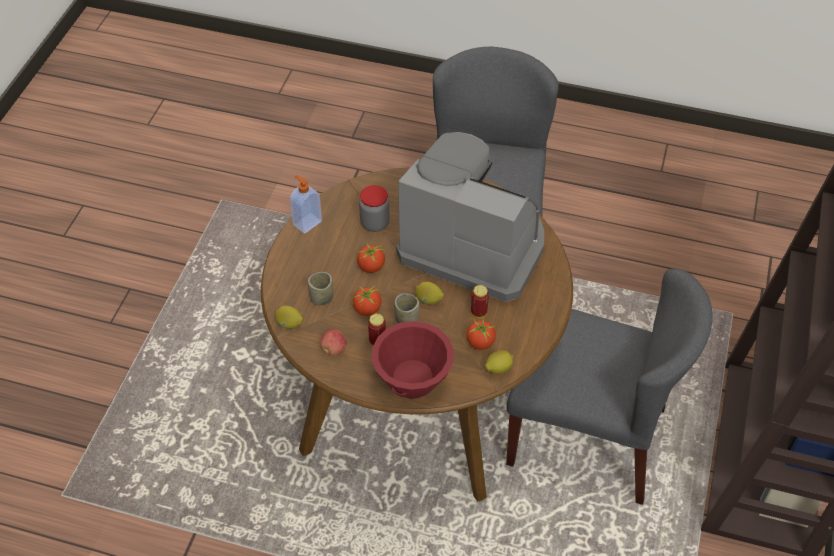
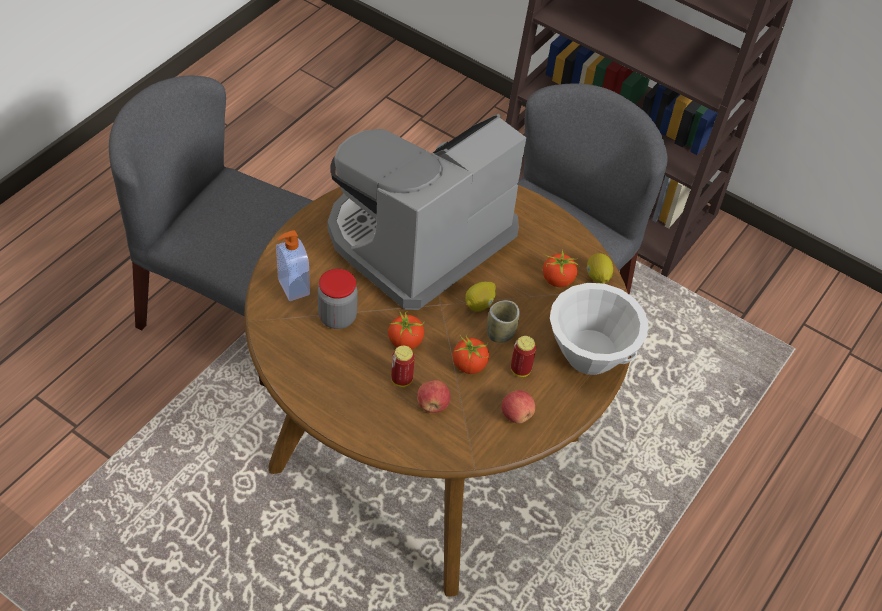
camera: 75 degrees left, 0 degrees up
(289, 324) = (460, 450): lemon -> none
(306, 222) = (300, 385): soap dispenser -> soap dispenser (292, 288)
(321, 298) = (432, 405): cup -> apple
(413, 381) = (590, 354): red bowl -> white bowl
(478, 312) = (516, 267): can -> can (401, 380)

